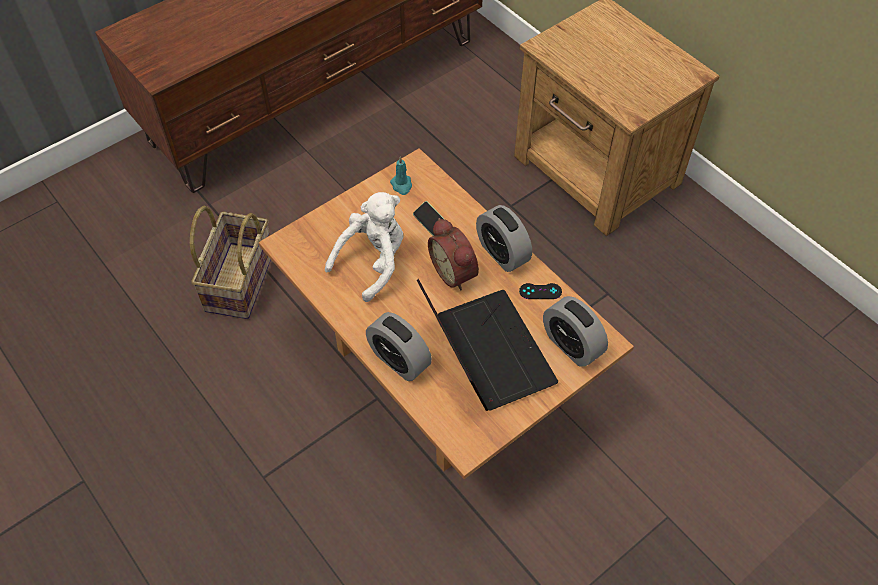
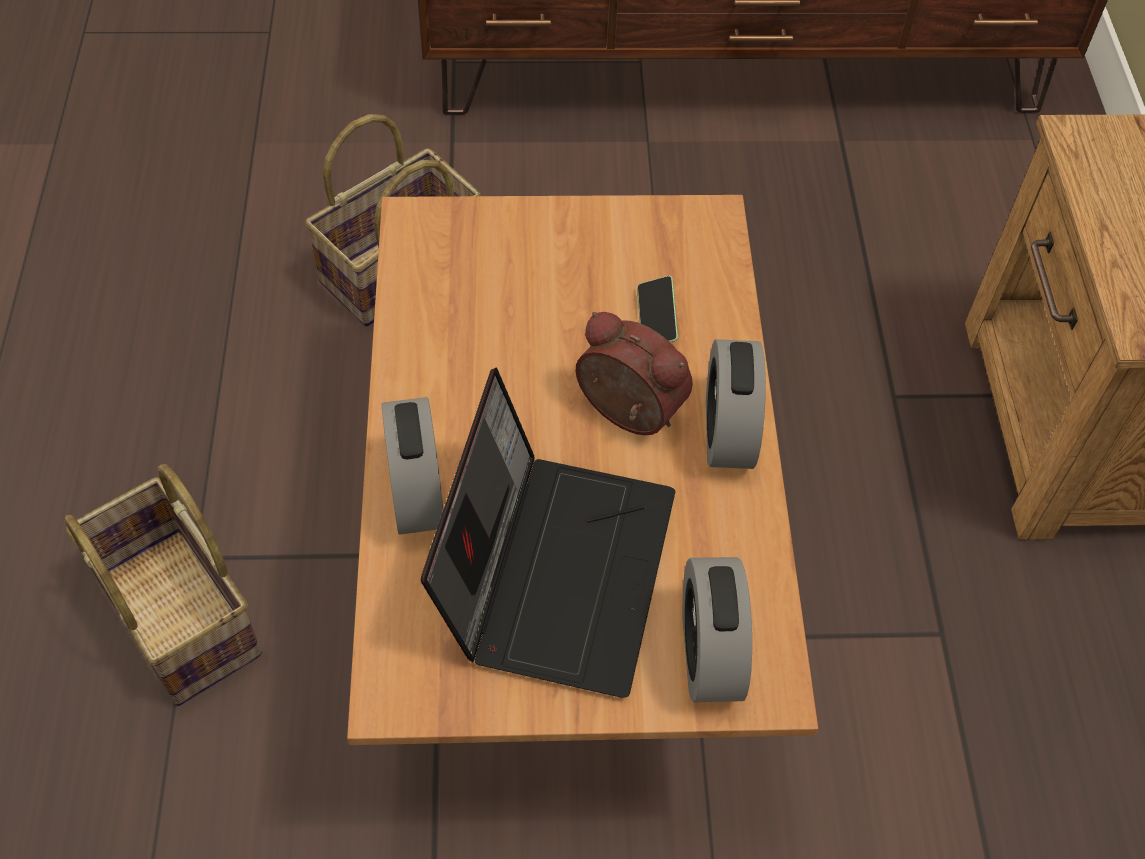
camera: 35 degrees right, 0 degrees up
(281, 506) = (182, 615): none -> basket
(373, 262) = (515, 322): white plush toy -> none
(402, 185) = (663, 235): turquoise candle -> none
(455, 272) = (626, 414): alarm clock -> alarm clock turned 120 degrees clockwise
(540, 291) = (736, 531): black game controller -> none

